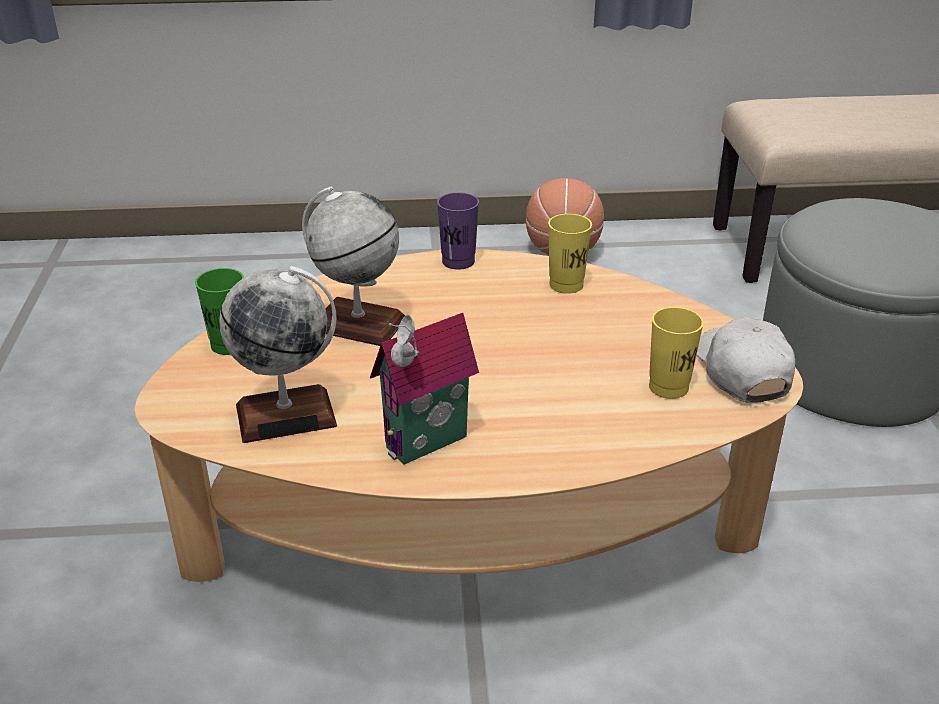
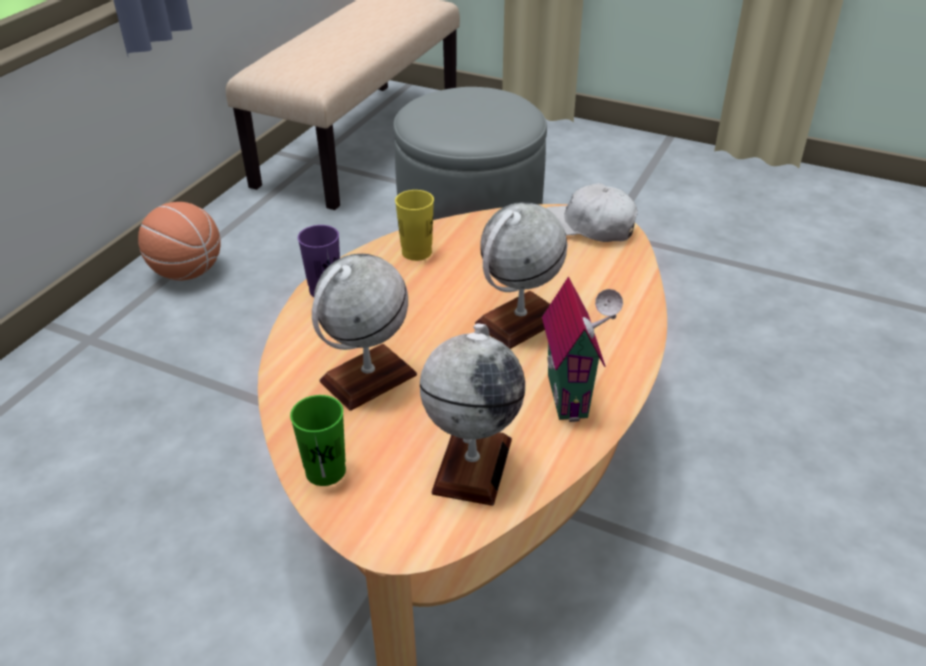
camera: 60 degrees left, 5 degrees up
(517, 377) = (519, 321): none -> globe
(668, 387) = (584, 262): yellow cup -> none

